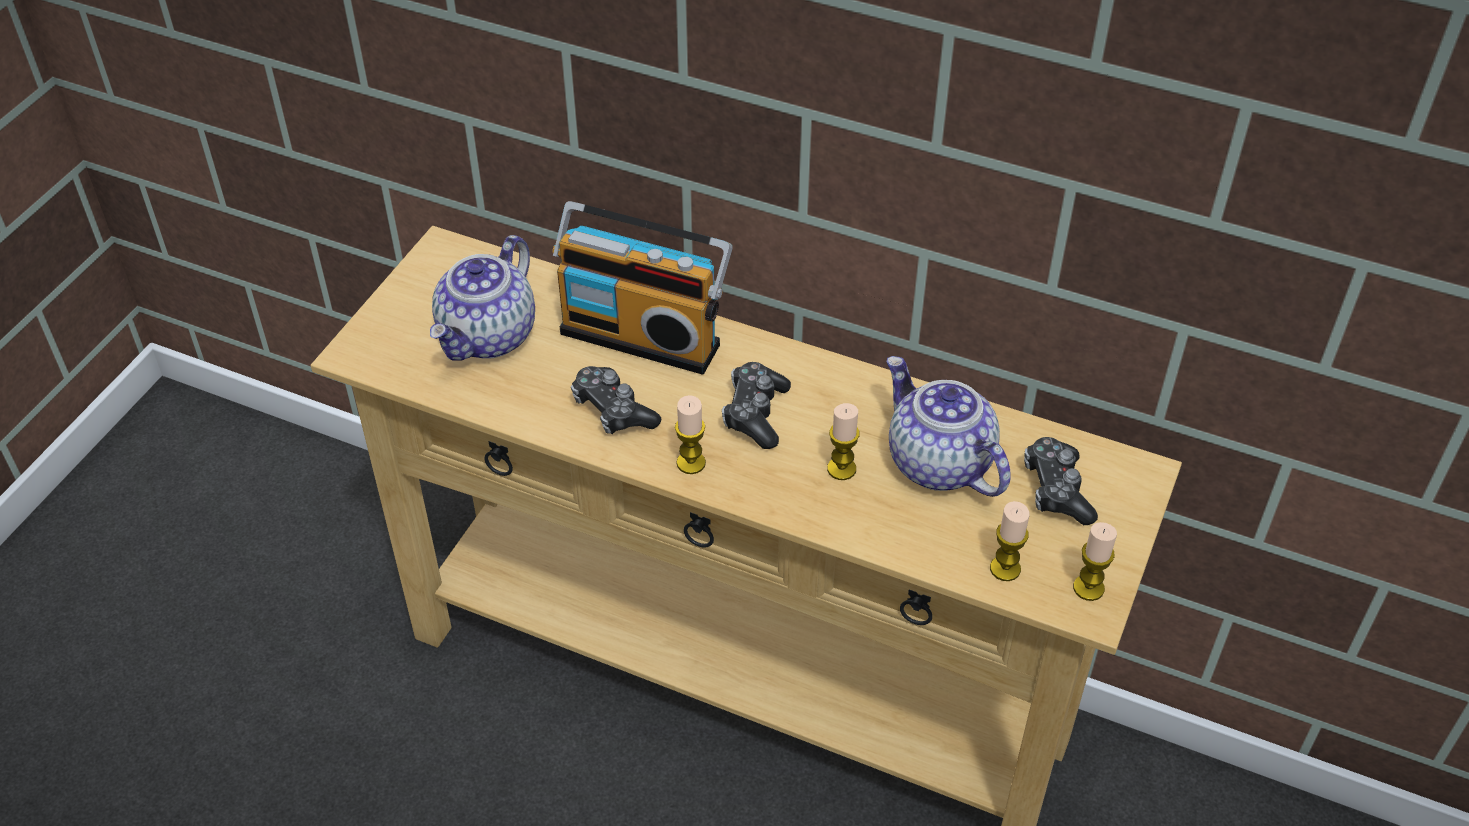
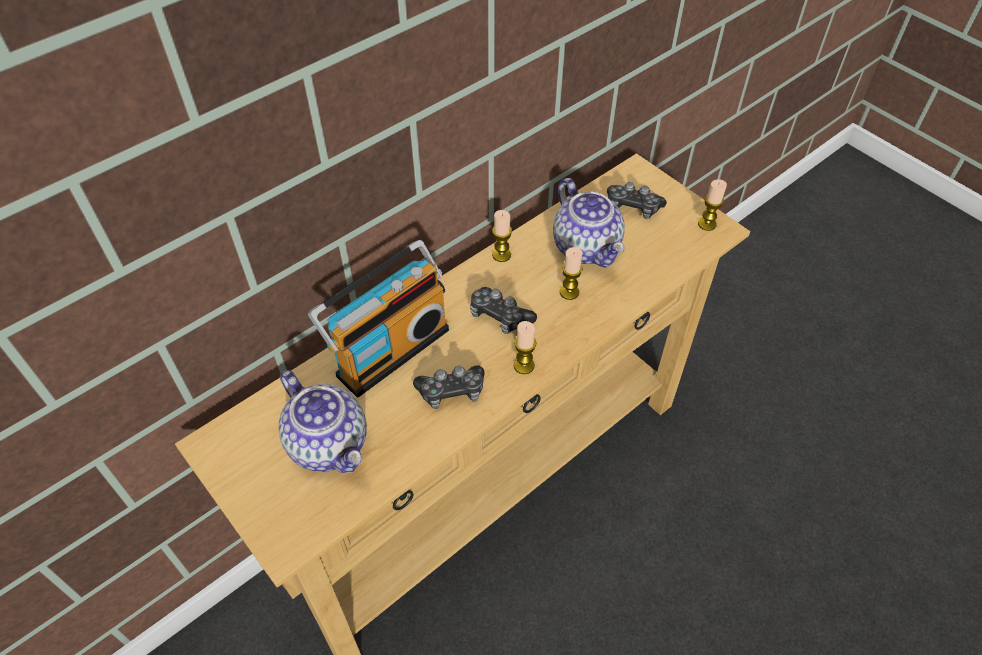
camera: 65 degrees left, 5 degrees up
(937, 463) = (587, 247): teapot -> teapot turned 105 degrees counterclockwise
(1005, 569) = (679, 251): candle -> candle (501, 255)

